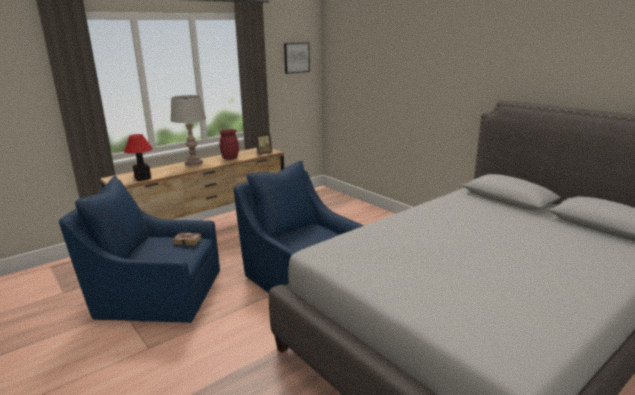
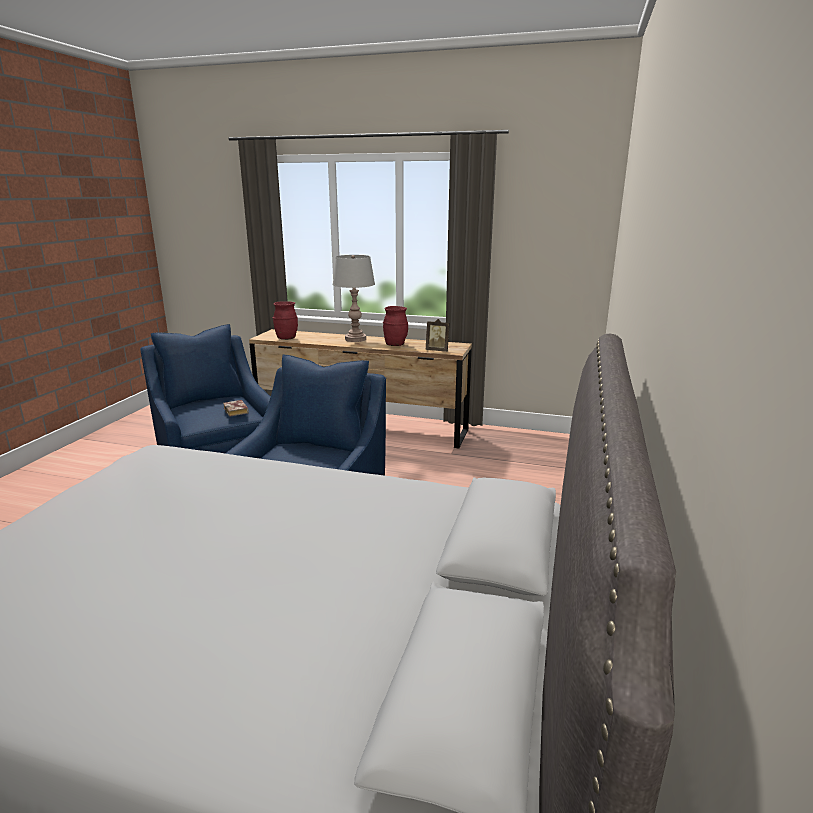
camera: 55 degrees right, 0 degrees up
(142, 178) = (286, 338): table lamp -> red vase
(296, 57) = (562, 220): picture -> none

